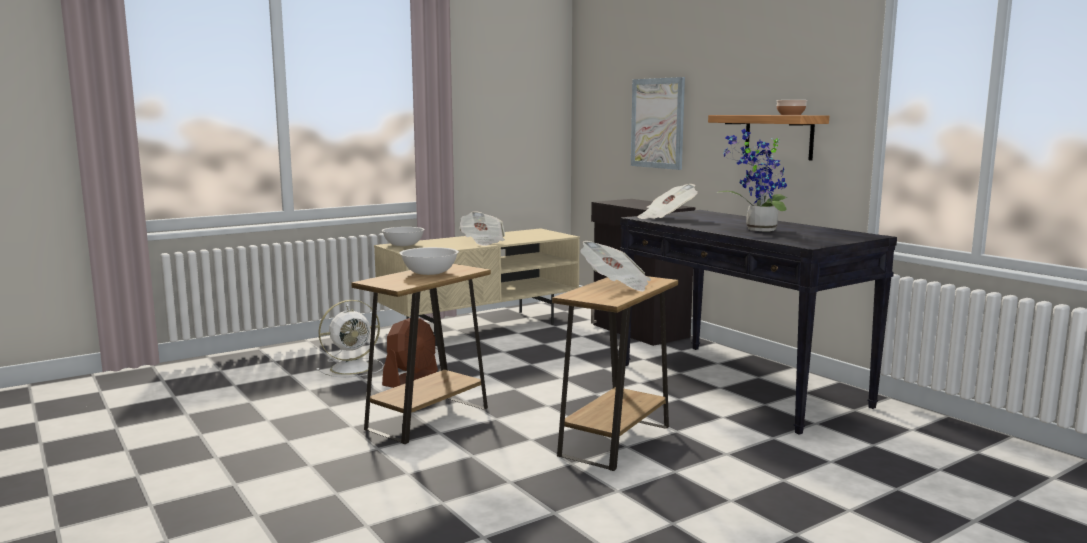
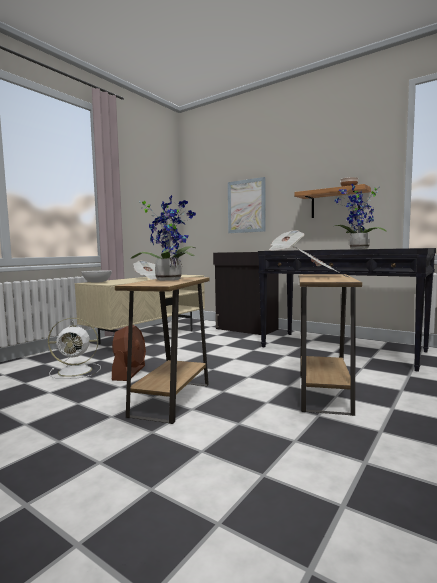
camera: 20 degrees left, 5 degrees down
(353, 368) = (76, 371): white fan -> white fan turned 45 degrees clockwise
(430, 273) = (170, 279): white bowl -> potted plant

